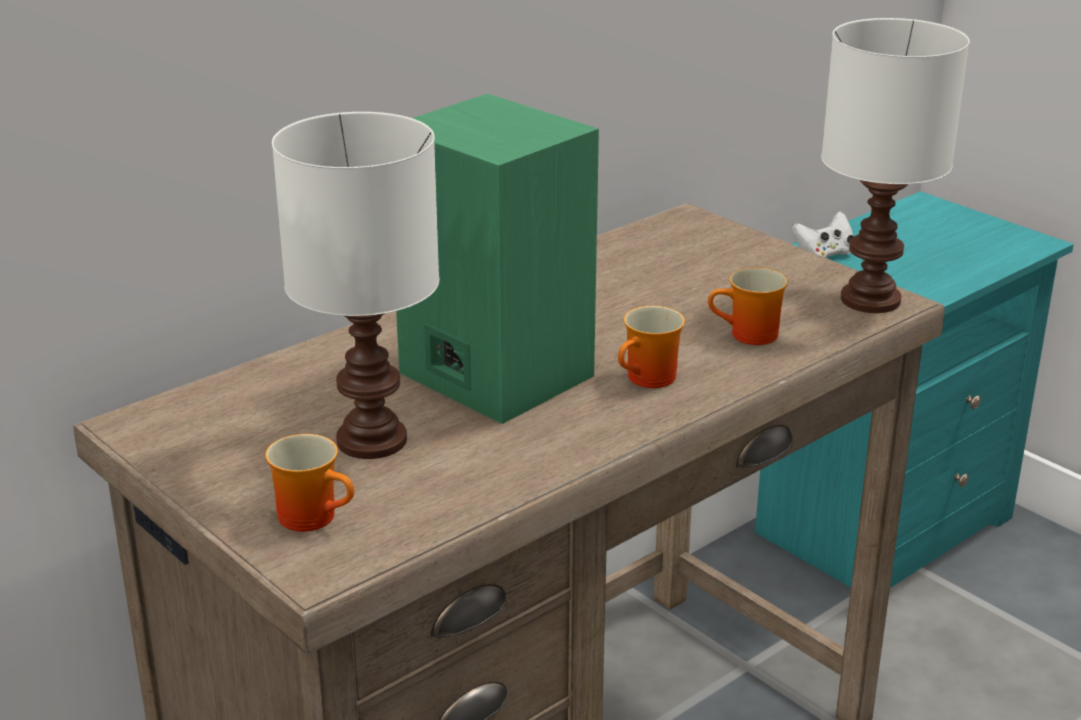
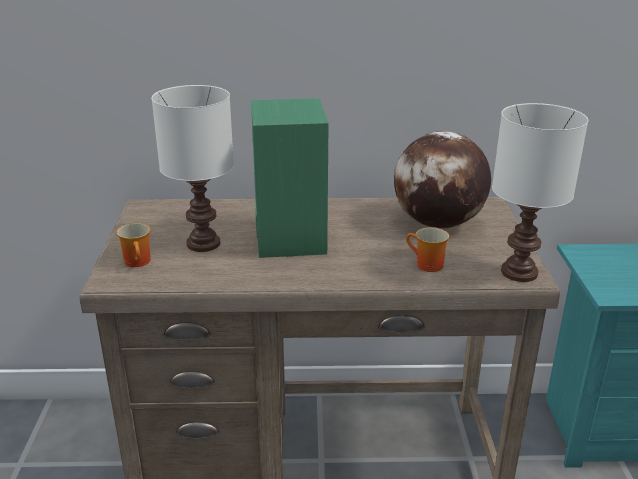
camera: 40 degrees right, 0 degrees up
(650, 380) = (347, 265): mug -> none
(669, 272) = (438, 223): none -> globe
(824, 255) = (603, 255): white game controller -> none

